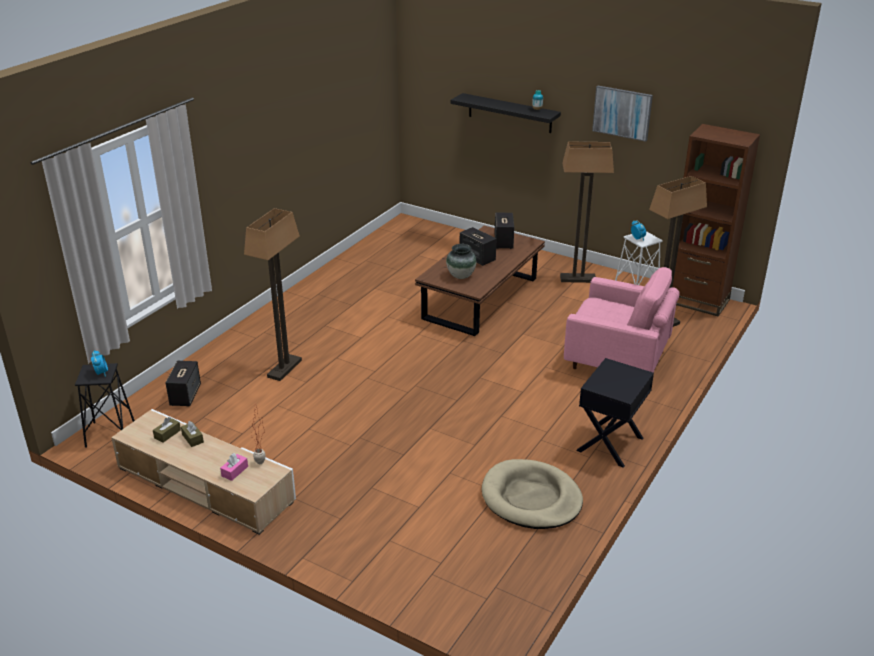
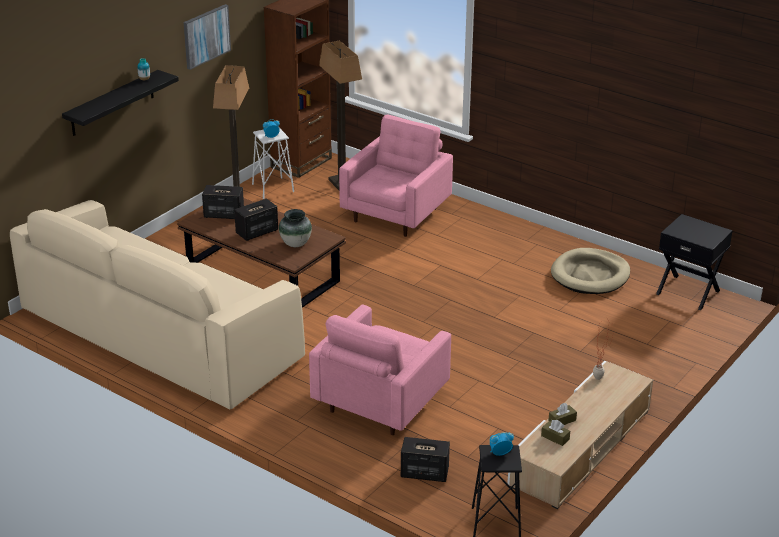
camera: 85 degrees left, 0 degrees up
(234, 471) = (611, 392): pink tissue box -> none
(284, 368) = (379, 403): floor lamp -> pink armchair
(379, 266) = (159, 335): none -> beige sofa
(611, 444) = (520, 233): black nightstand -> black nightstand (688, 292)

